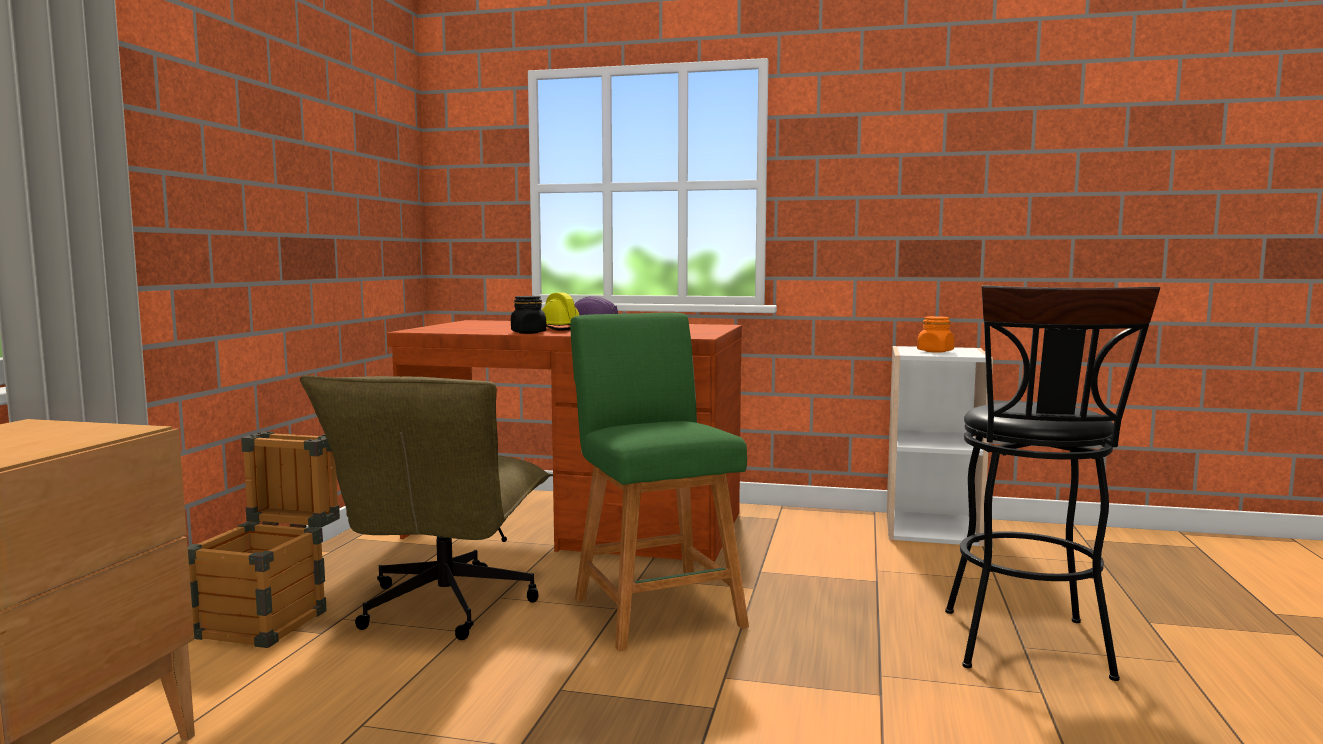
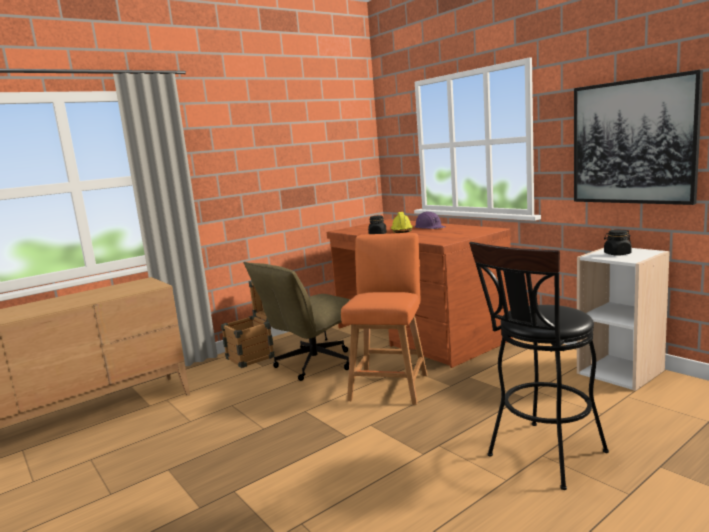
camera: 40 degrees right, 5 degrees up
(654, 609) = (390, 385): green stool -> orange stool
(929, 196) = (632, 142): none -> picture
(935, 351) = (617, 254): orange jar -> black jar

